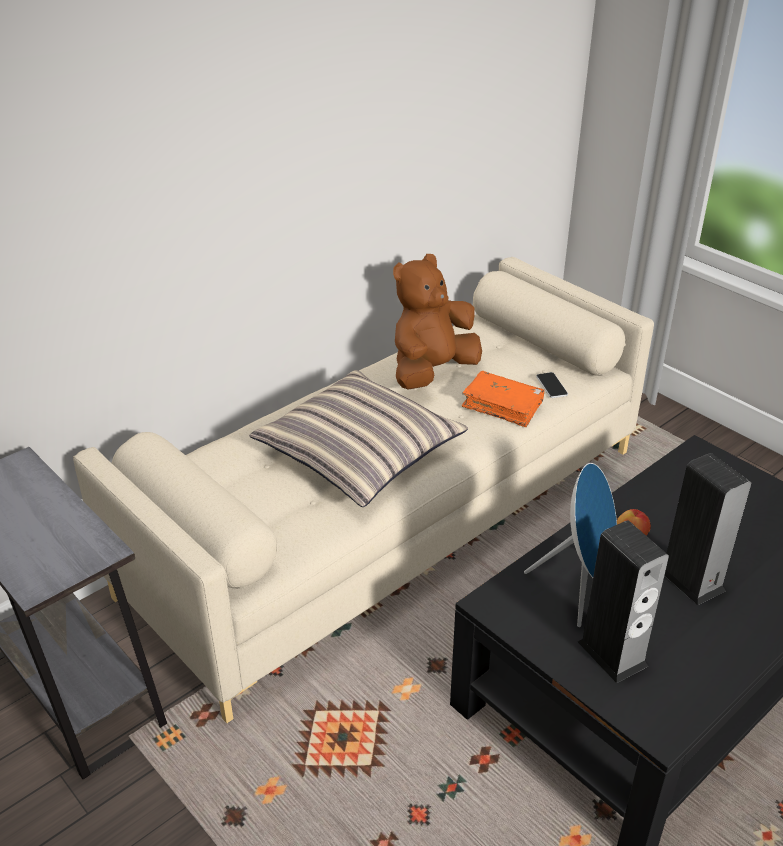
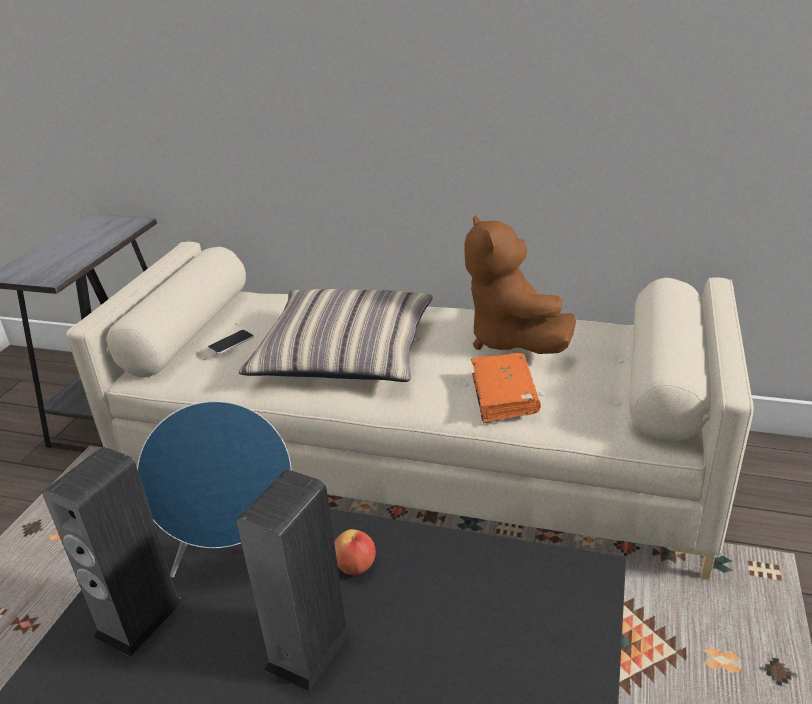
camera: 60 degrees right, 5 degrees down
(432, 372) = (511, 340): brown plush toy -> brown plush toy turned 120 degrees counterclockwise
(551, 386) = (579, 412): phone -> phone (231, 343)

